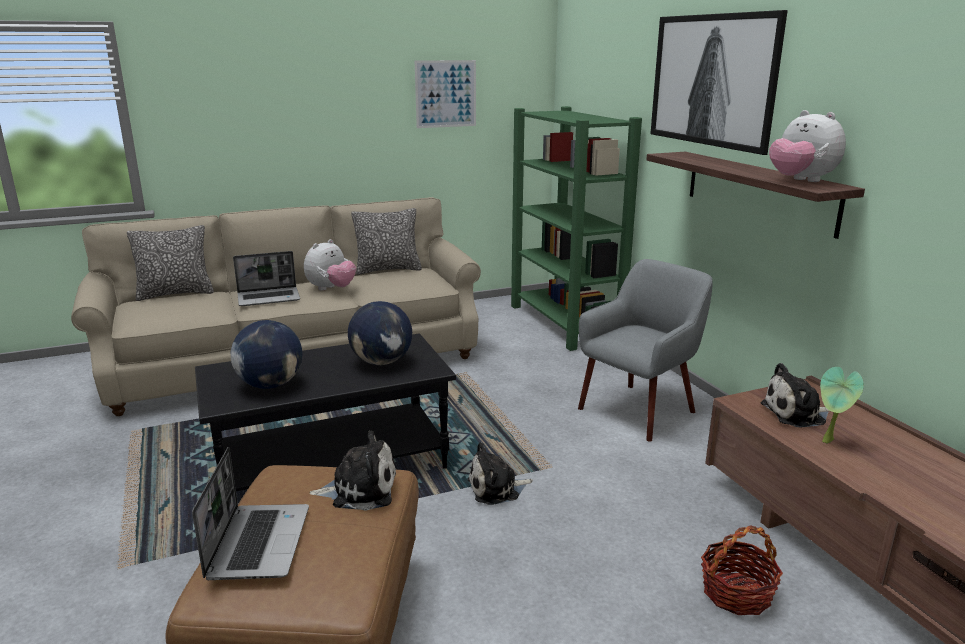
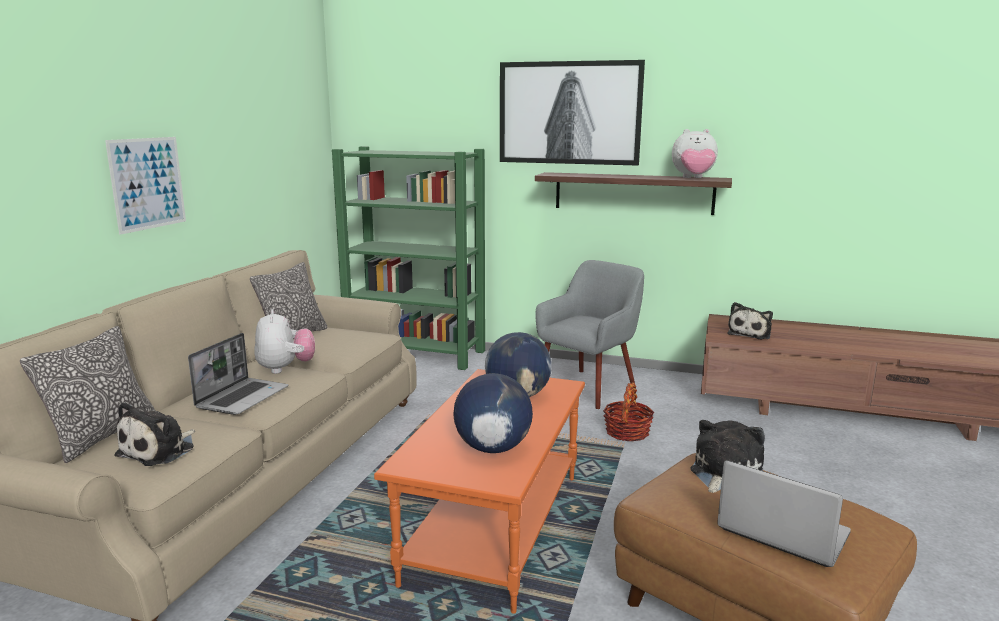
camera: 50 degrees left, 5 degrees down
(333, 464) = (494, 525): black coffee table -> orange coffee table
(446, 94) = (260, 137): picture -> picture (148, 183)
(497, 489) = (628, 472): plush toy -> plush toy (160, 450)
(638, 410) = (588, 388): grey armchair -> grey armchair turned 45 degrees clockwise
(736, 593) = (822, 450): basket -> basket (627, 432)
(829, 442) = (791, 340): potted plant -> none

